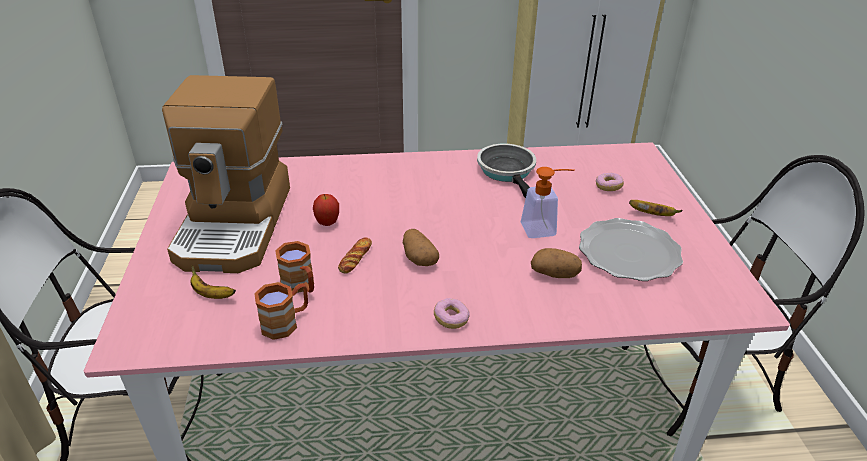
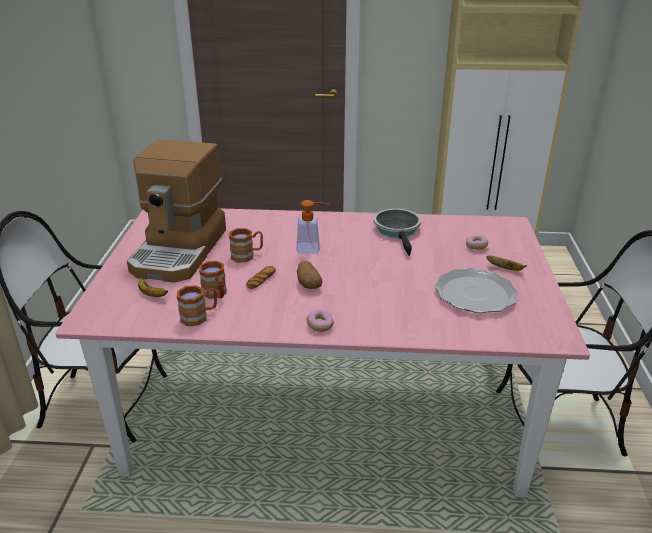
camera: 10 degrees right, 5 degrees down
(327, 223) = (247, 255): apple -> brown mug
(544, 229) = (413, 272): soap dispenser -> soap dispenser (313, 249)
(555, 274) = (410, 303): potato -> none

